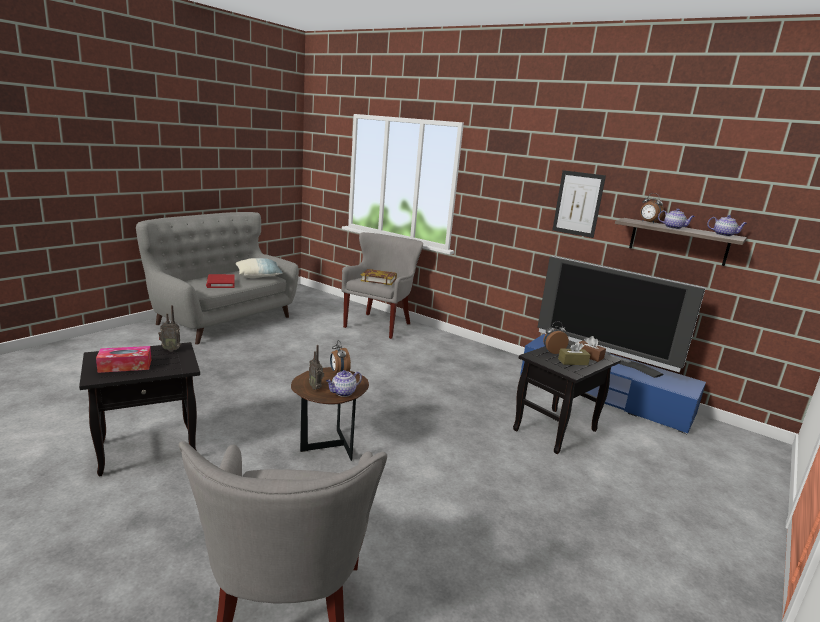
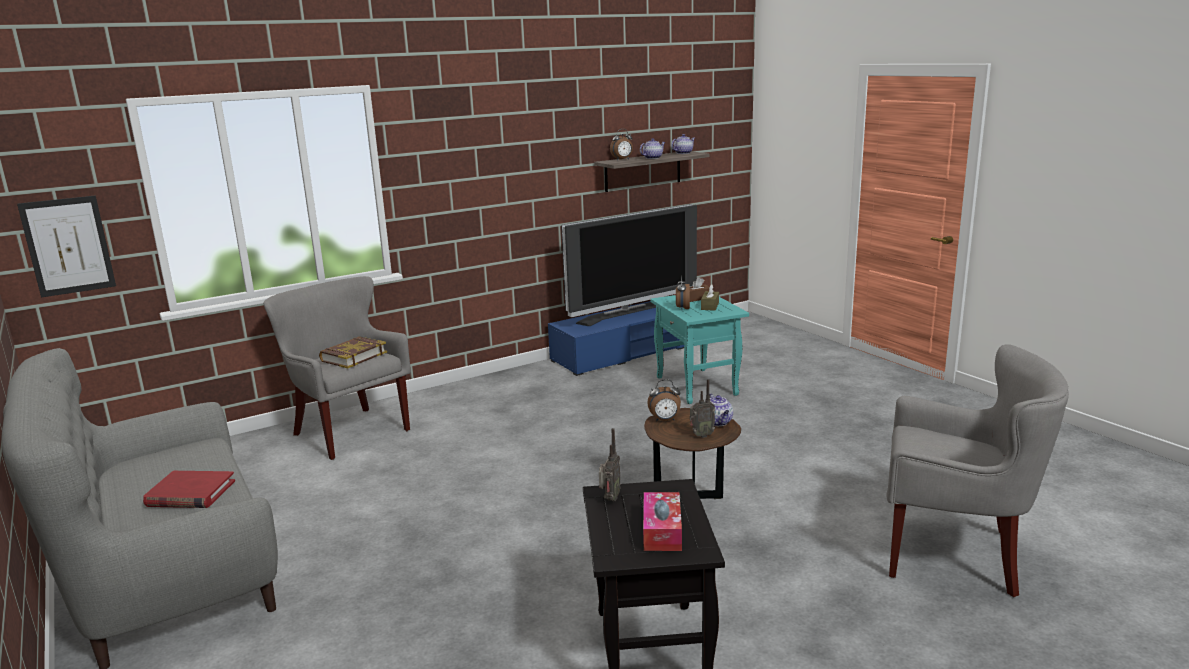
camera: 65 degrees left, 0 degrees up
(259, 276) = (178, 456): pillow -> none
(555, 431) = (698, 386): black side table -> turquoise side table
(578, 203) = (546, 159): picture -> picture (68, 246)

